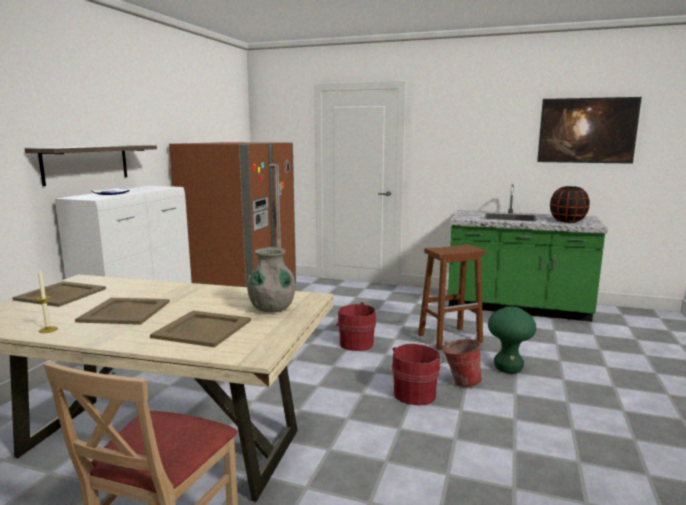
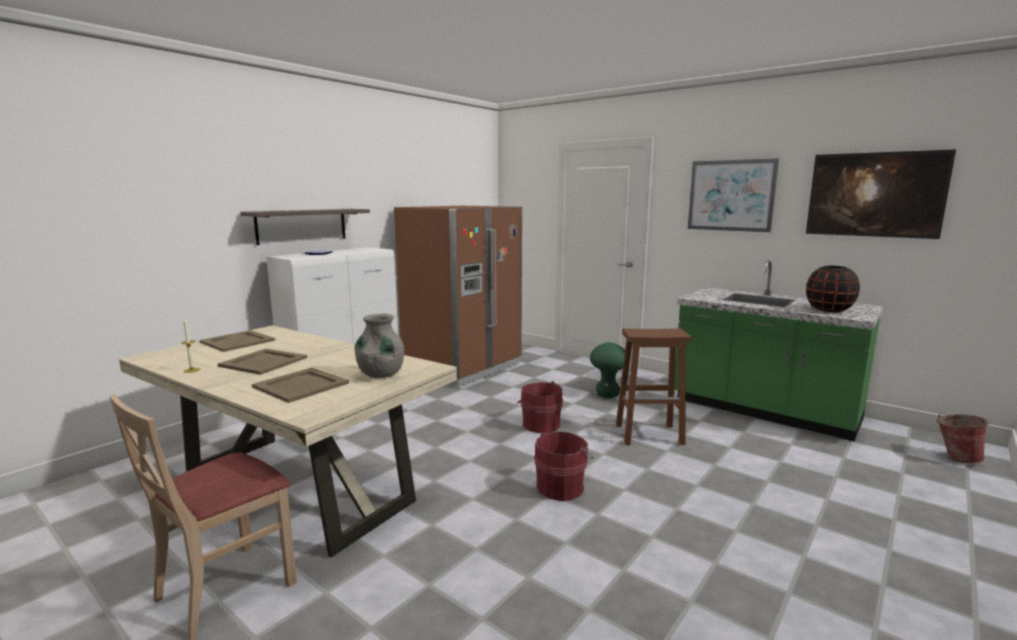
camera: 20 degrees right, 0 degrees up
(460, 382) = (622, 484): bucket -> bucket (955, 458)
(476, 131) = (731, 195): none -> picture
(508, 368) = (691, 479): green stool -> green stool (607, 395)

